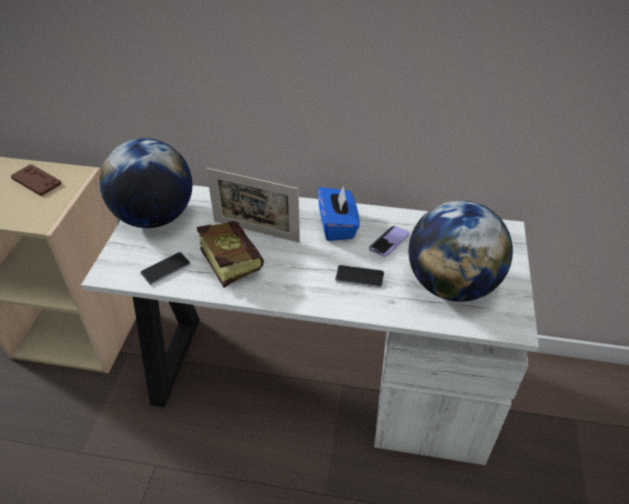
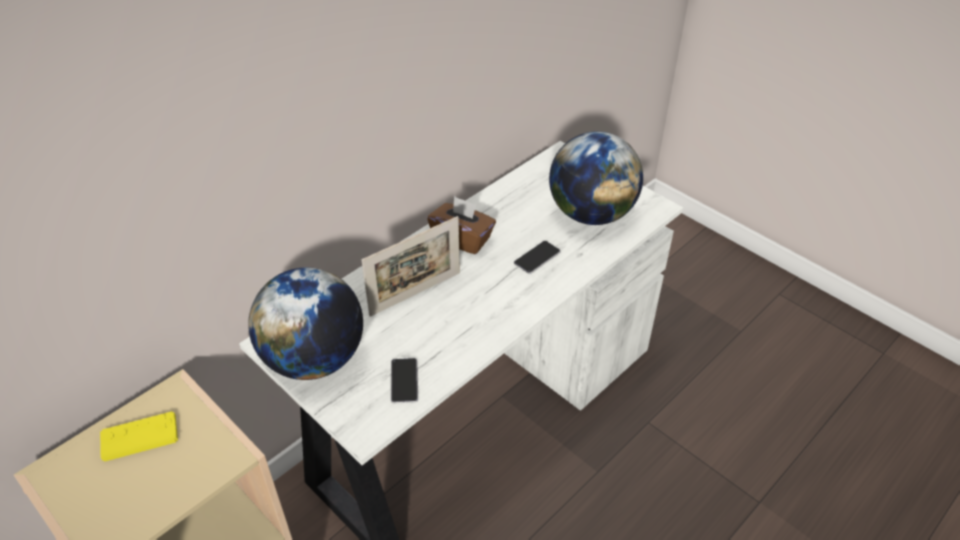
camera: 55 degrees left, 0 degrees up
(36, 181) = (139, 437): brown game controller -> yellow game controller
(228, 260) = (437, 330): book -> none
(337, 226) = (462, 239): blue tissue box -> brown tissue box
(389, 242) = (513, 220): phone -> none

